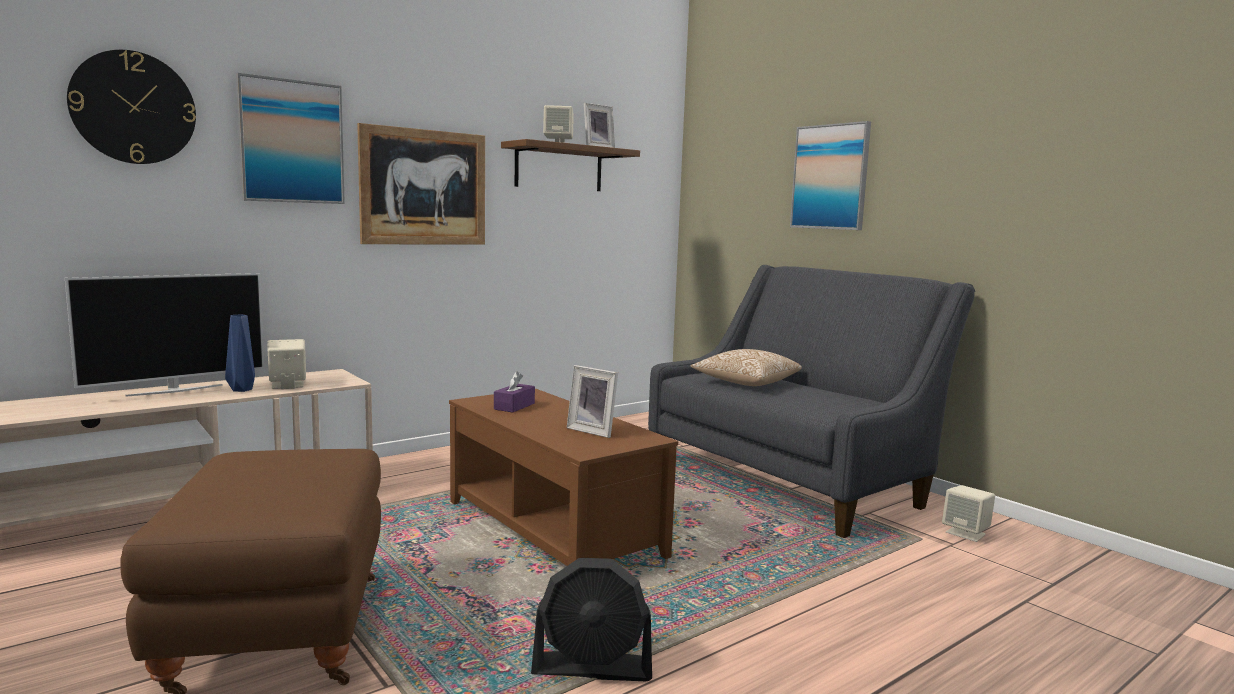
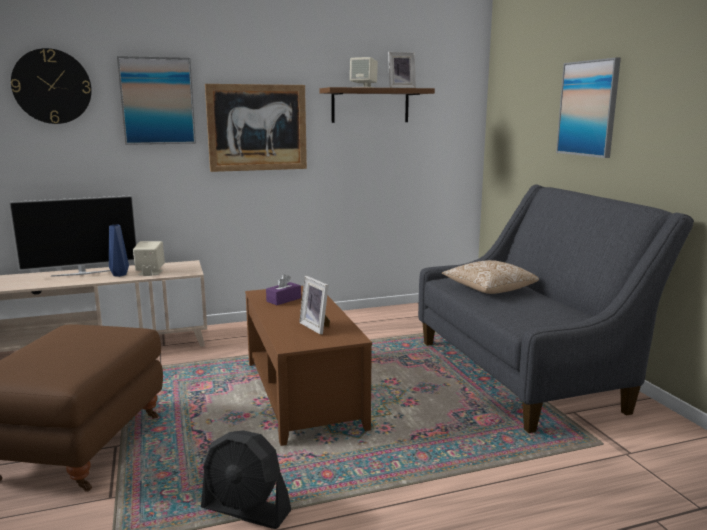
camera: 20 degrees right, 5 degrees up
(966, 533) = (653, 444): beige speaker -> none

